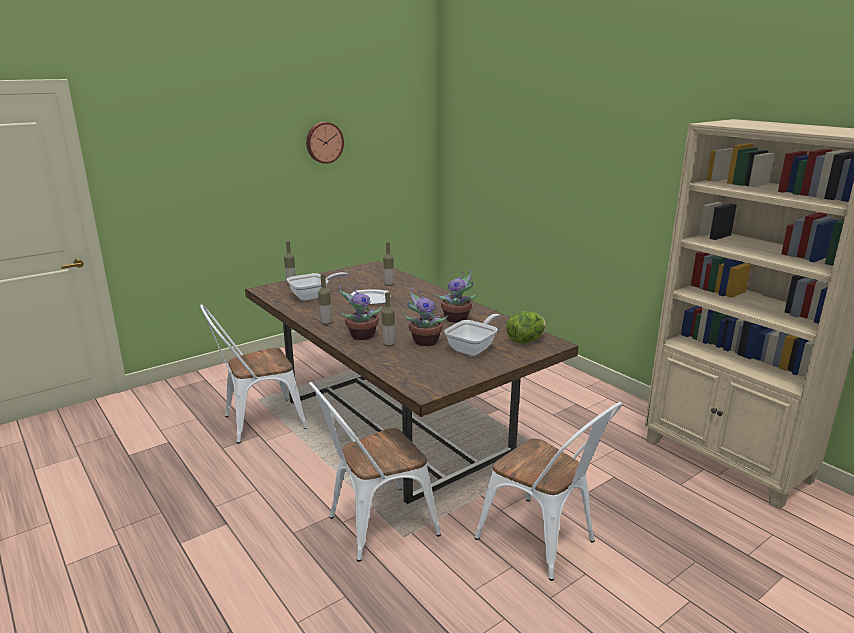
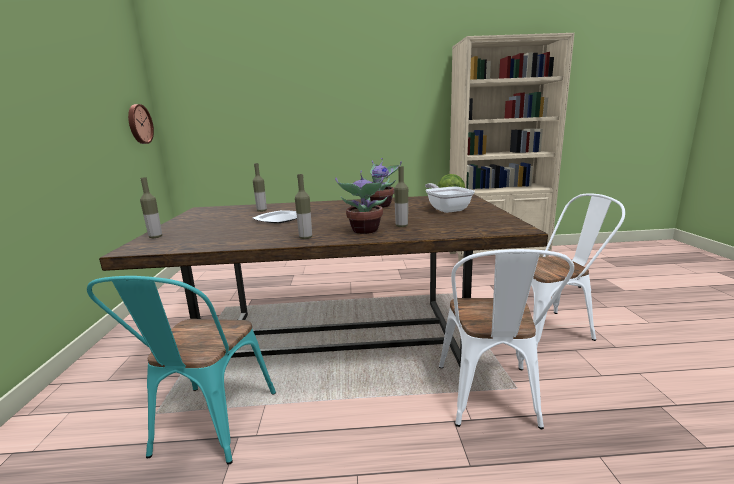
camera: 55 degrees left, 5 degrees down
(257, 423) = (208, 429): white chair -> turquoise chair
(313, 296) = (218, 233): frying pan -> none
(324, 142) = (63, 81): wall clock -> wall clock (139, 124)
(424, 341) = (412, 217): potted plant -> none

